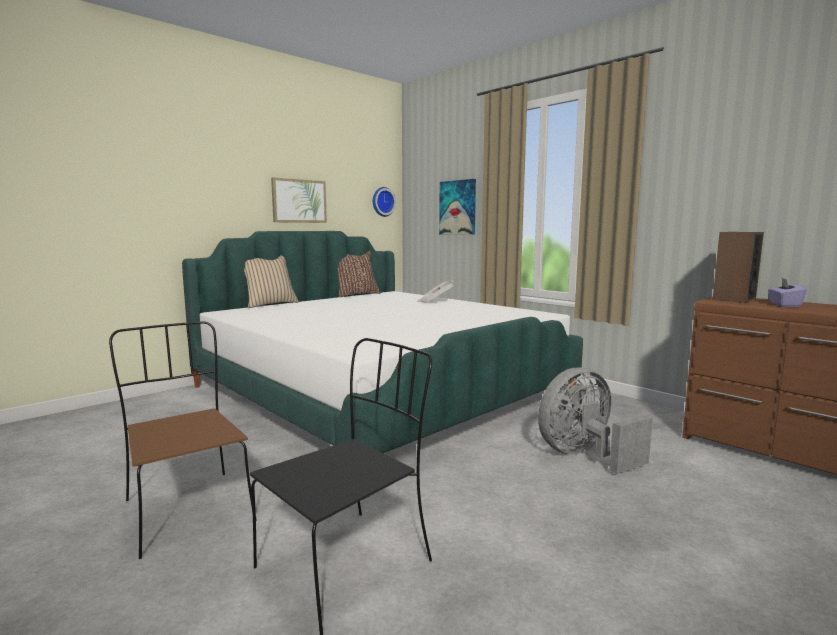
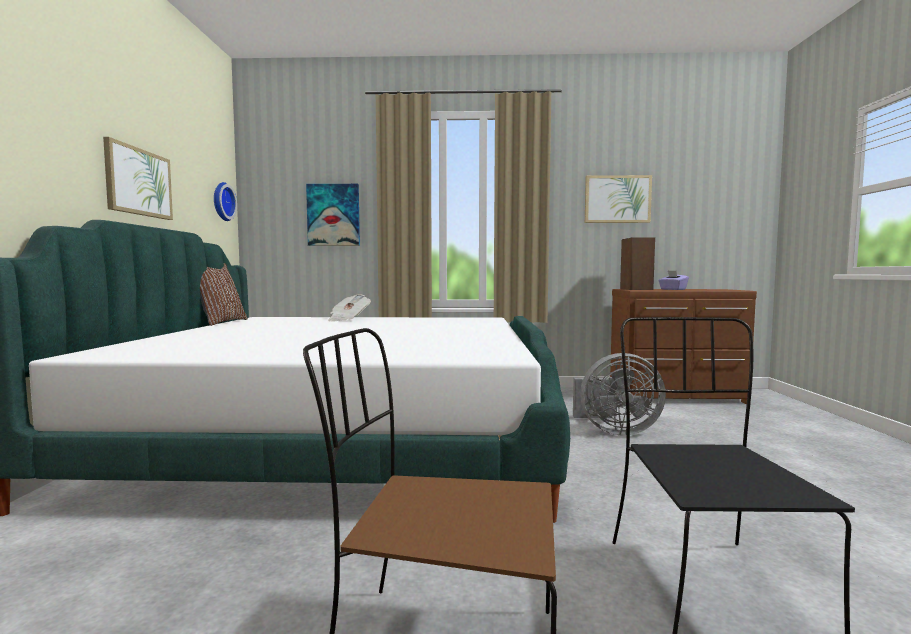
camera: 45 degrees left, 5 degrees down
(269, 304) = (130, 340): beige pillow -> none
(584, 455) = (614, 431): grey fan -> grey fan turned 105 degrees counterclockwise
(741, 177) = (617, 199): none -> picture

